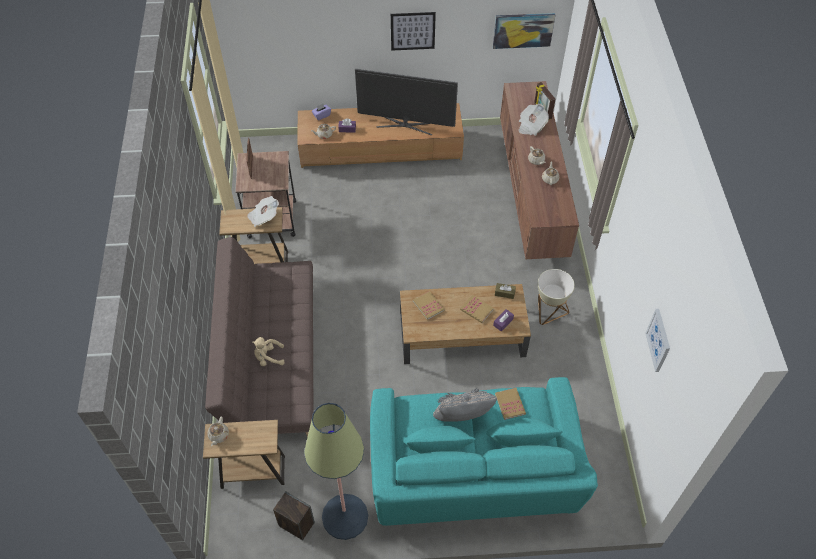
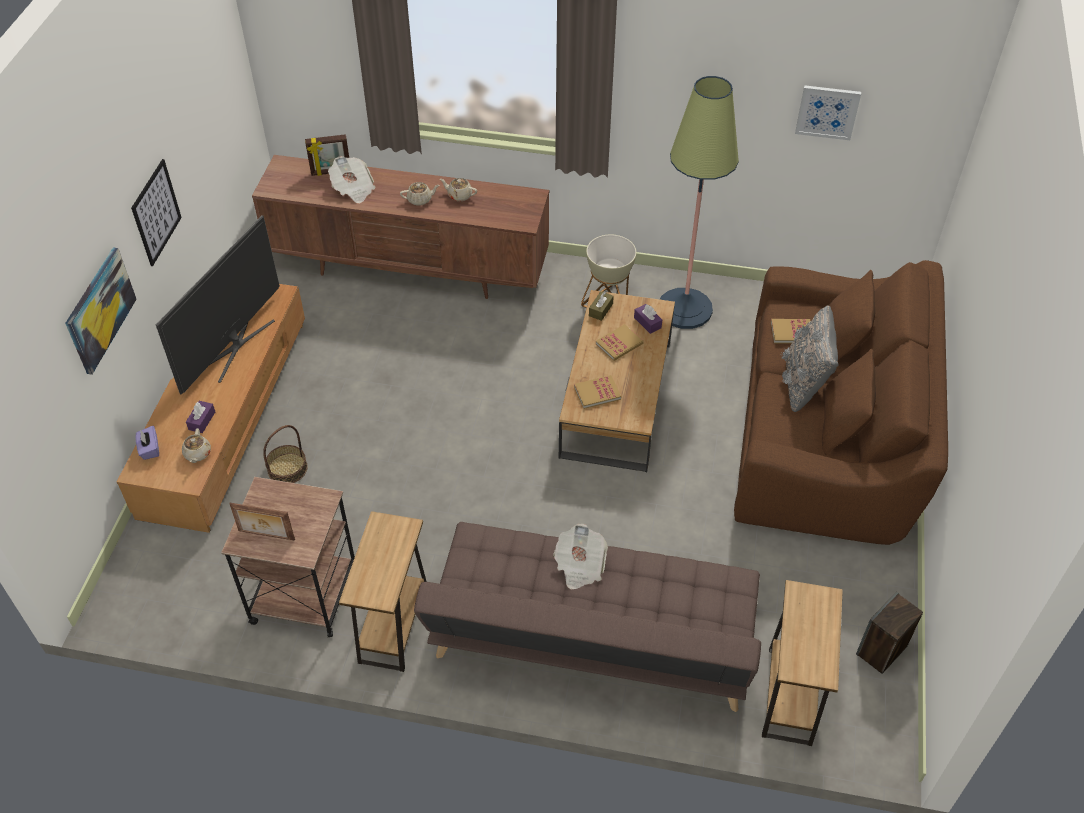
camera: 75 degrees left, 5 degrees down
(218, 435) = (802, 662): beige teapot -> none
(263, 217) = (382, 540): newspaper -> newspaper (579, 566)
(268, 357) = (636, 604): beige plush toy -> none
(345, 517) = (876, 588): floor lamp -> floor lamp (684, 309)
(352, 186) = (287, 468): none -> basket
(472, 471) = (827, 435): turquoise sofa -> brown sofa
(523, 30) = (226, 106): picture -> picture (100, 310)

